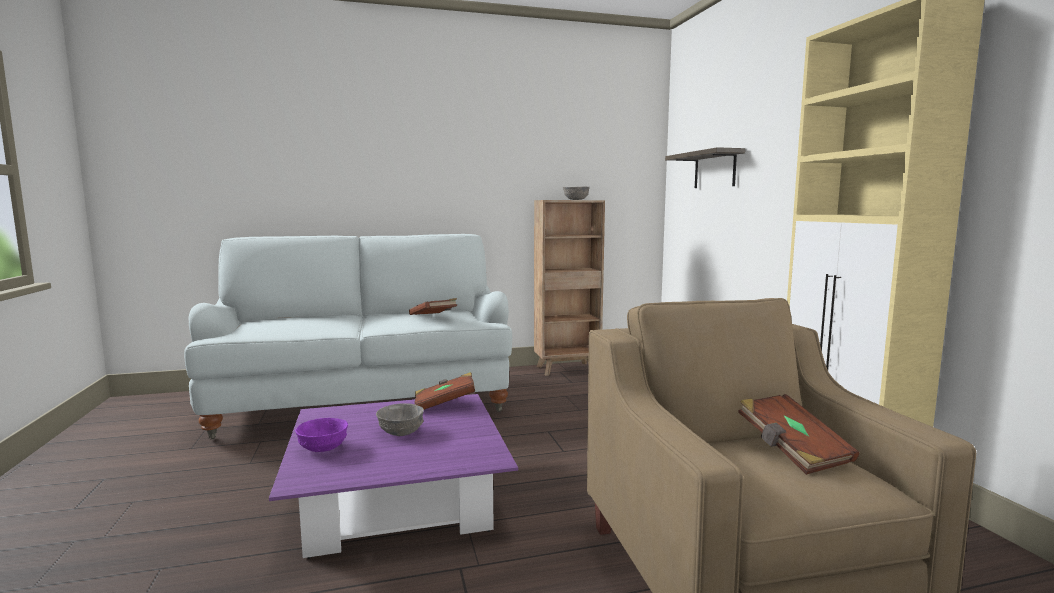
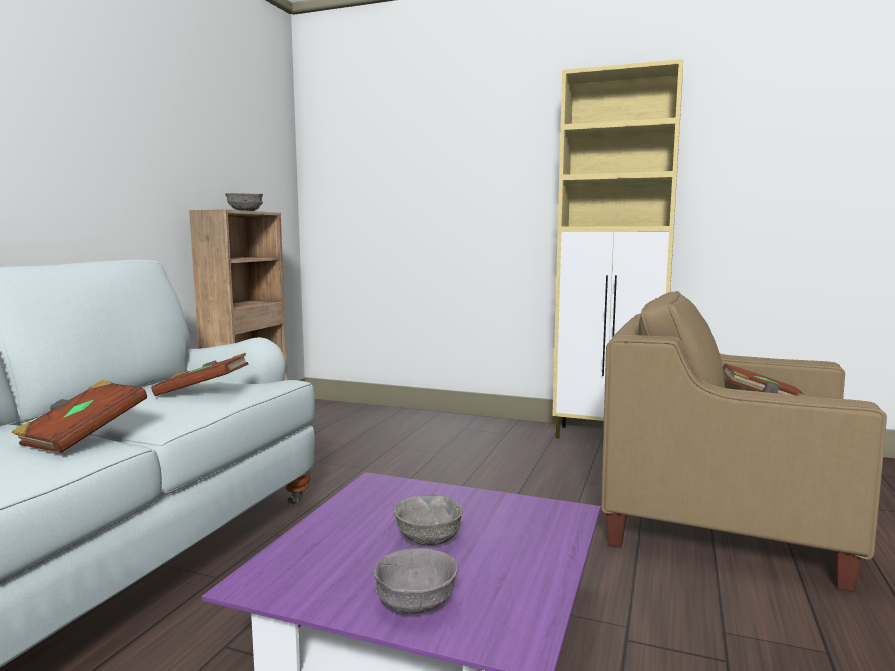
camera: 55 degrees left, 0 degrees up
(322, 449) = (415, 605): purple bowl -> grey bowl
(445, 404) = (371, 495): brown book -> brown book (83, 436)
(714, 170) = (389, 183): shelf -> none

